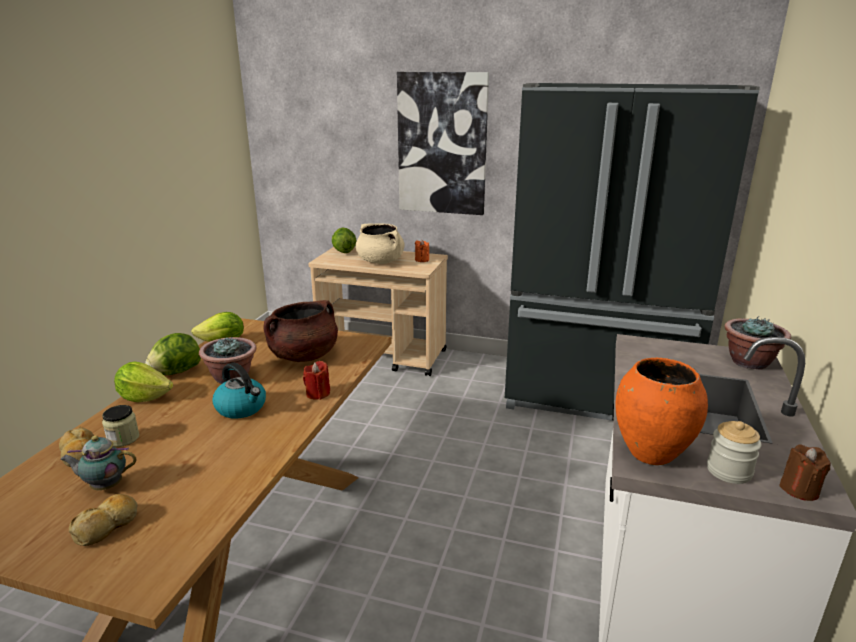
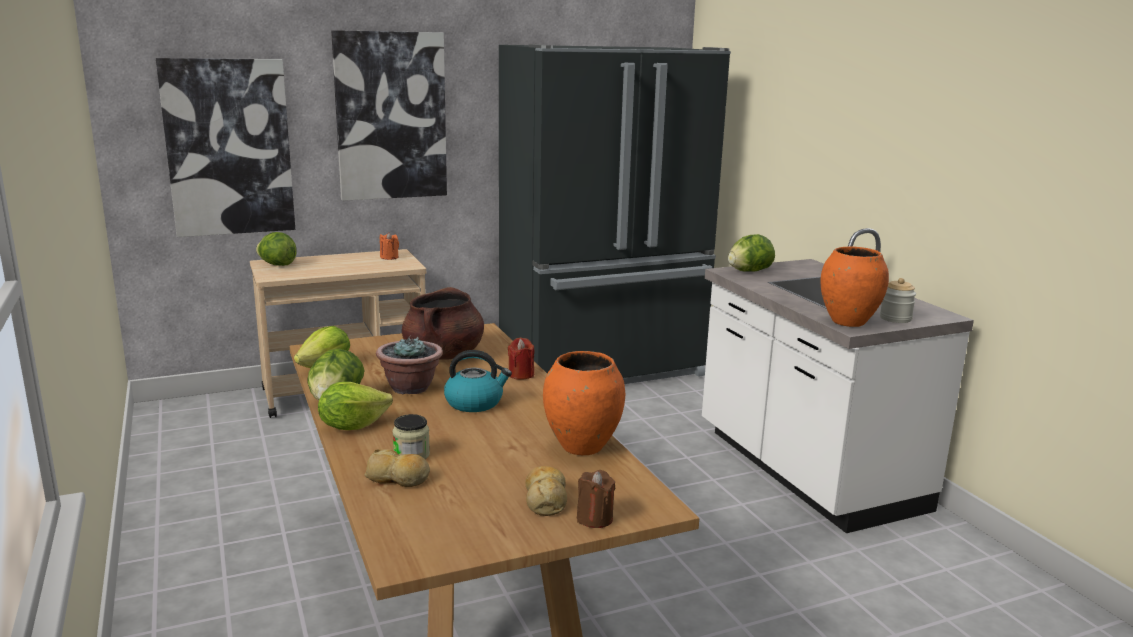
camera: 40 degrees left, 5 degrees down
(105, 486) = (479, 483): teapot -> none
(223, 486) = (581, 447): none -> orange vase
(326, 161) = (229, 147): none -> picture
(381, 262) = (346, 266): beige cooking pot -> none
(659, 349) = (749, 271): none -> lettuce
(749, 362) = (810, 267): potted plant -> none
(799, 489) = (935, 316): brown candle -> brown candle (594, 518)

